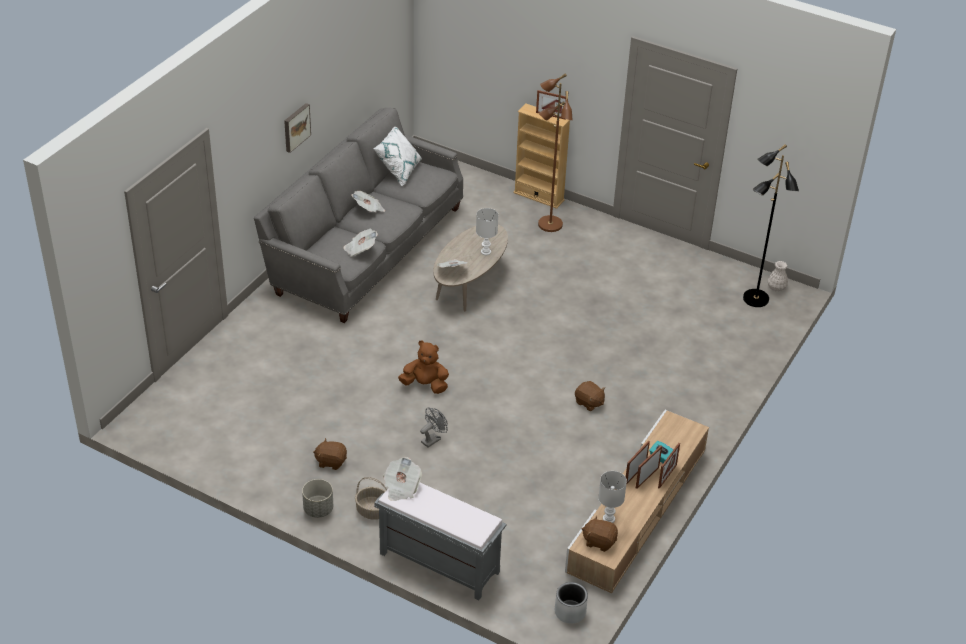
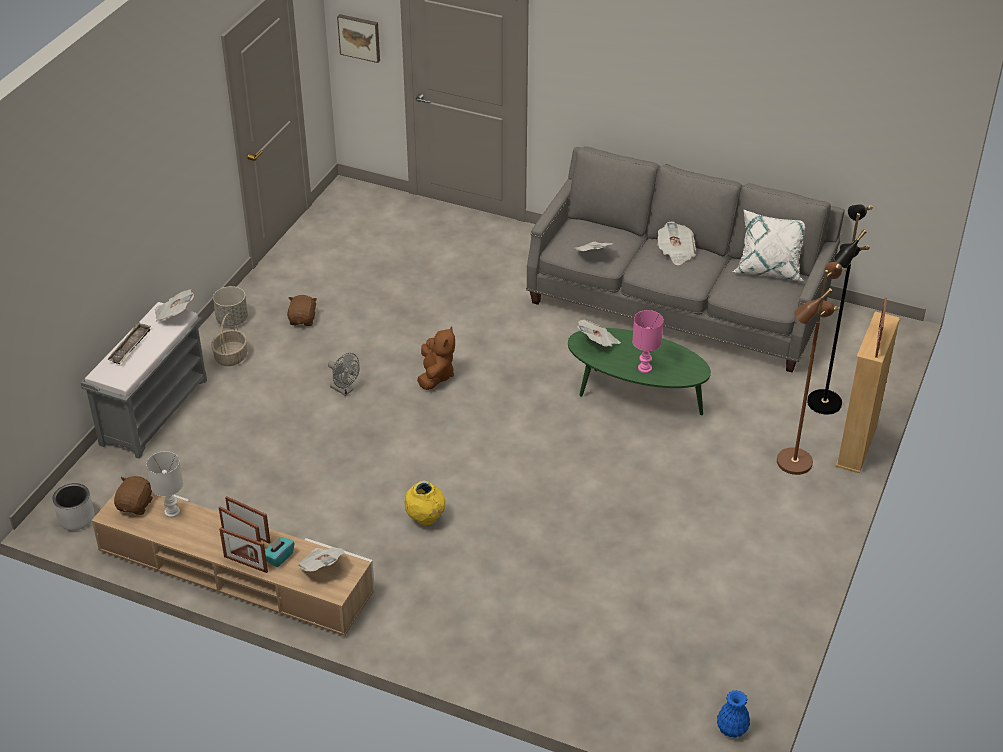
camera: 85 degrees right, 0 degrees up
(296, 127) = (677, 106): picture -> picture (360, 37)
(442, 516) = (130, 346): none -> tray
(470, 284) = (635, 396): beige coffee table -> green coffee table
(486, 252) = (645, 369): white table lamp -> pink table lamp
(589, 403) = (426, 519): brown plush toy -> yellow vase
(671, 435) = (321, 567): none -> newspaper
(755, 299) = (694, 700): black floor lamp -> black floor lamp (823, 402)
(776, 288) = (732, 728): white vase -> blue vase

